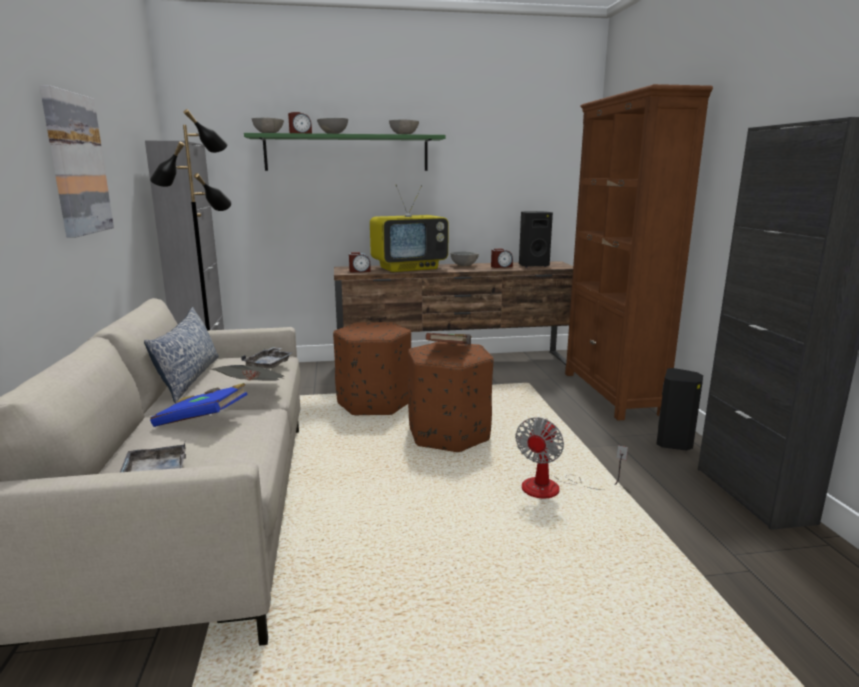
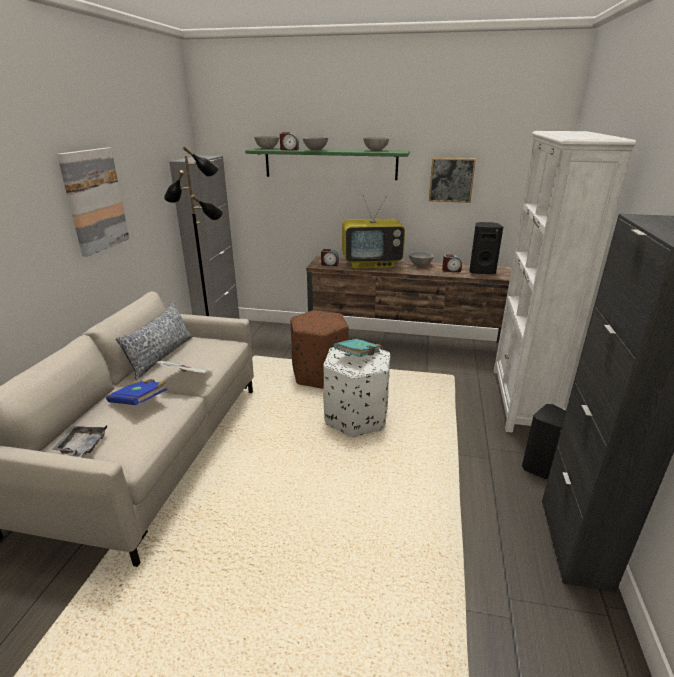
camera: 20 degrees right, 10 degrees up
(269, 364) = (218, 351): grey tray -> none
(449, 434) = (356, 417): brown ottoman -> white ottoman
(450, 350) = (358, 356): brown book -> turquoise book
(486, 169) = (451, 180): none -> picture
(554, 488) = (403, 490): fan -> none
(611, 393) = (521, 401): brown bookcase -> white bookcase

